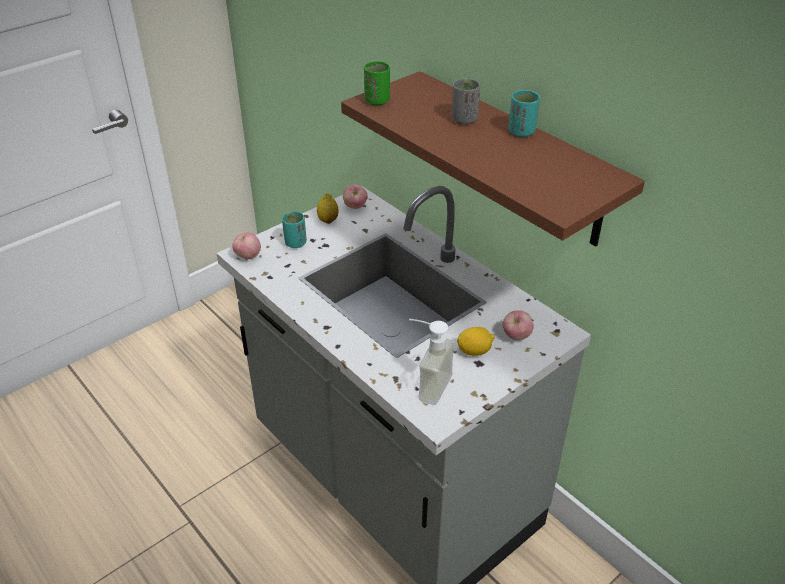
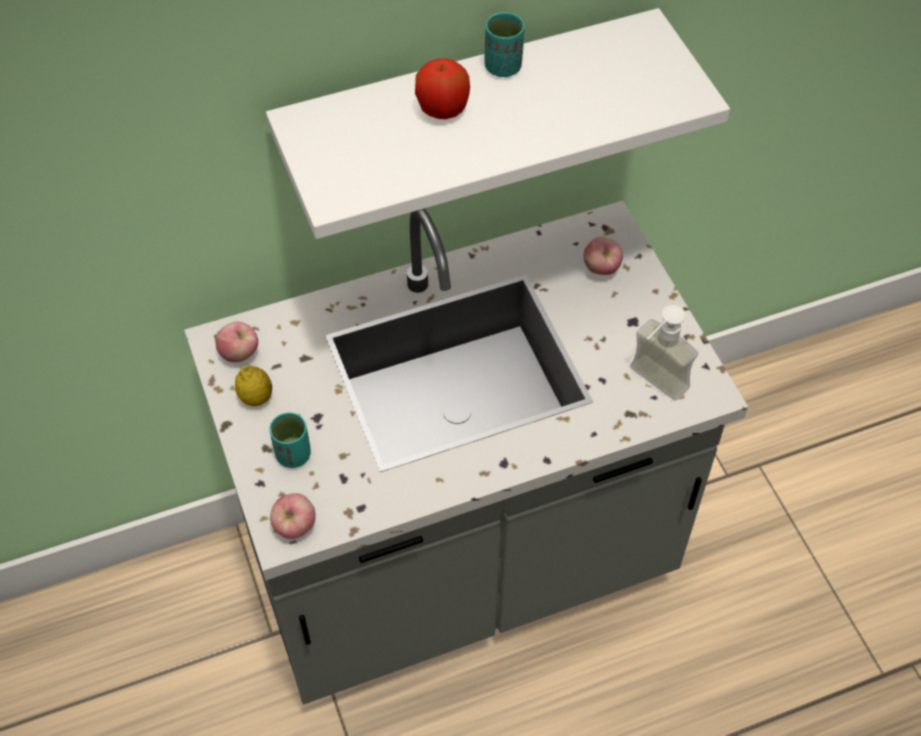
camera: 70 degrees left, 15 degrees up
(377, 101) = (339, 184): green cup -> none
(464, 119) = (442, 110): grey cup -> apple
(474, 351) = (611, 318): lemon -> none
(516, 159) = (468, 105): brown shelf -> white shelf

